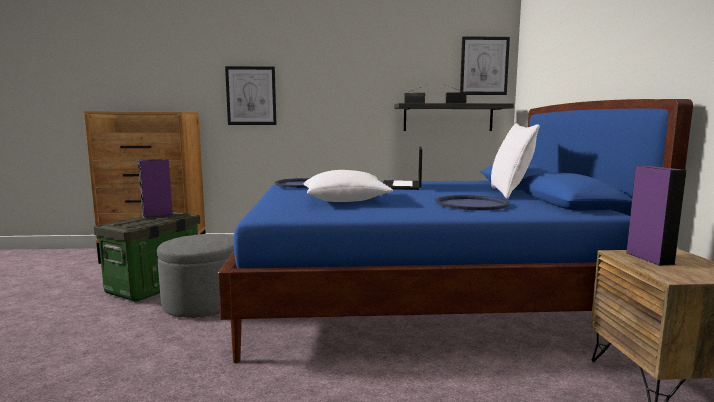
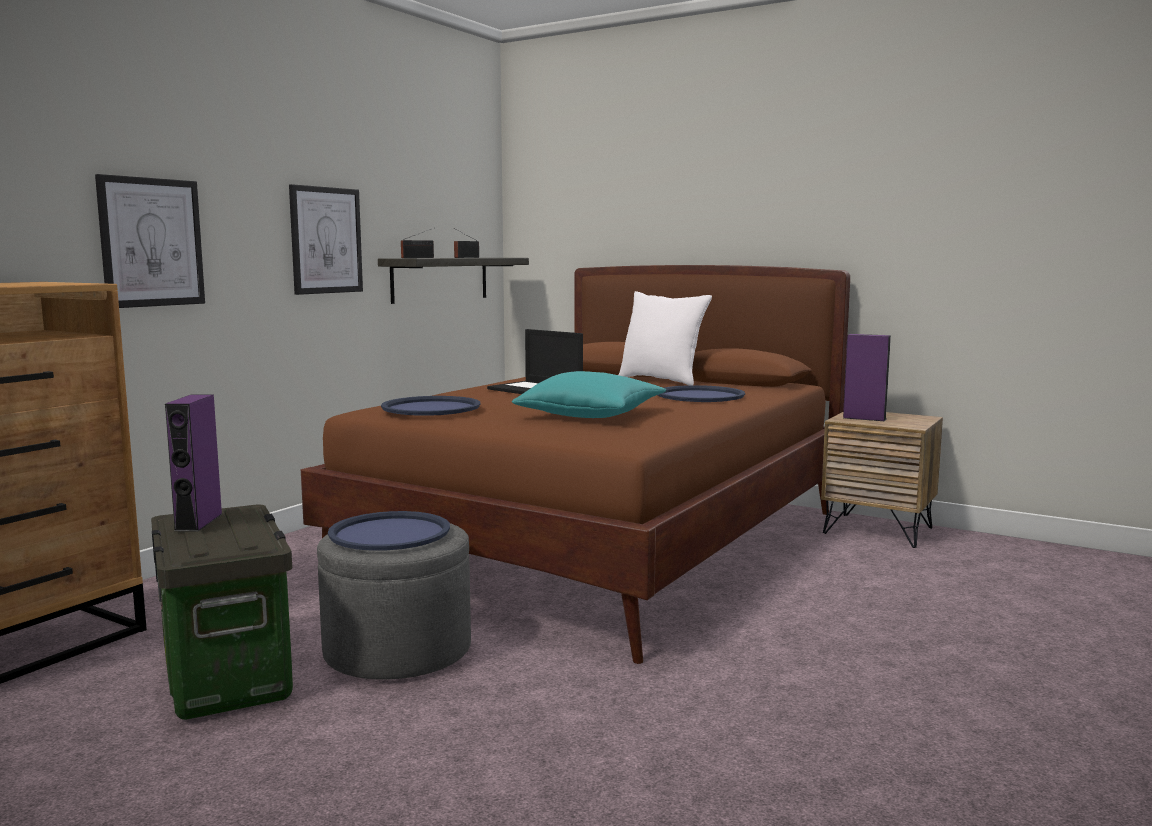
camera: 55 degrees left, 0 degrees up
(198, 240) = (390, 533): none -> blue tray
(345, 200) = (591, 415): white pillow -> turquoise pillow
(419, 299) = (604, 543): blue bed -> brown bed
(484, 66) = (473, 199): picture -> picture (326, 240)

